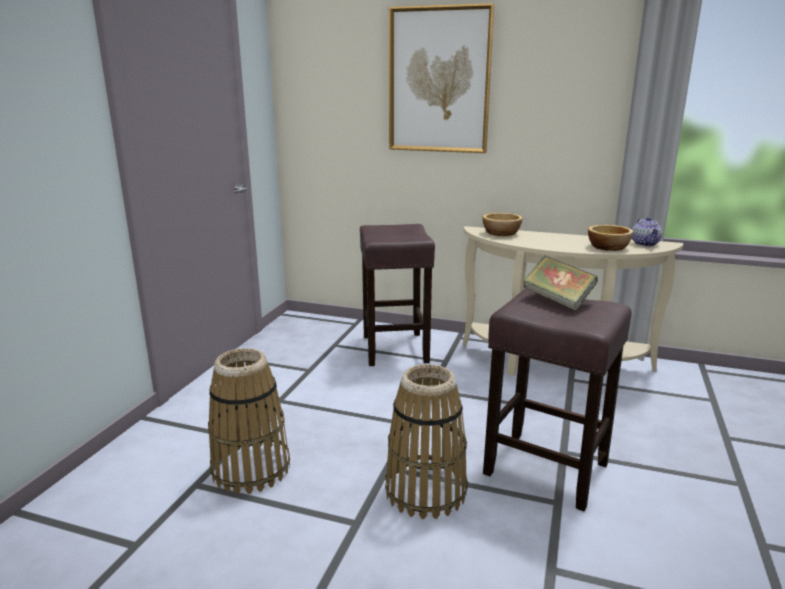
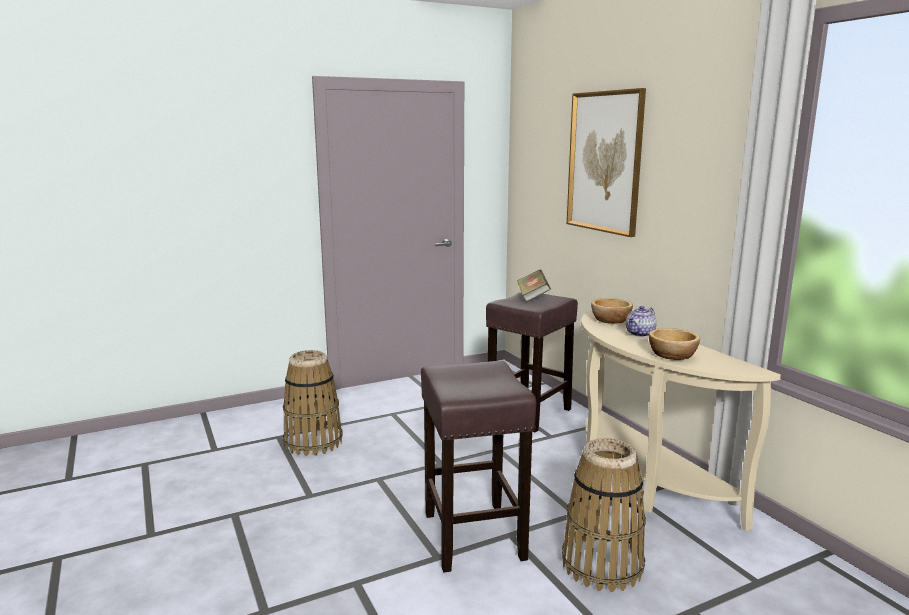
camera: 45 degrees right, 5 degrees down
(426, 491) = (374, 502): basket -> basket (602, 565)
(558, 300) = (491, 374): book -> book (532, 297)
(645, 244) = (726, 363): teapot -> teapot (640, 334)

